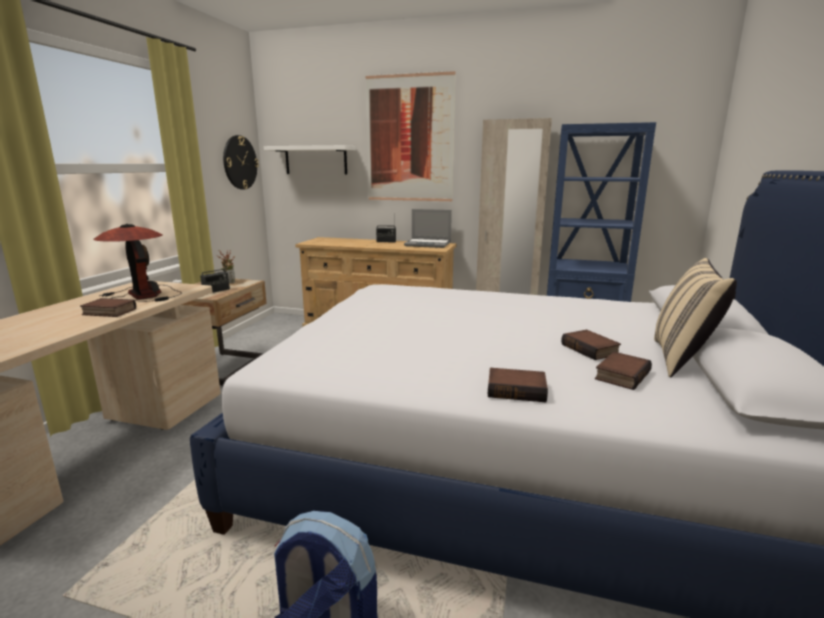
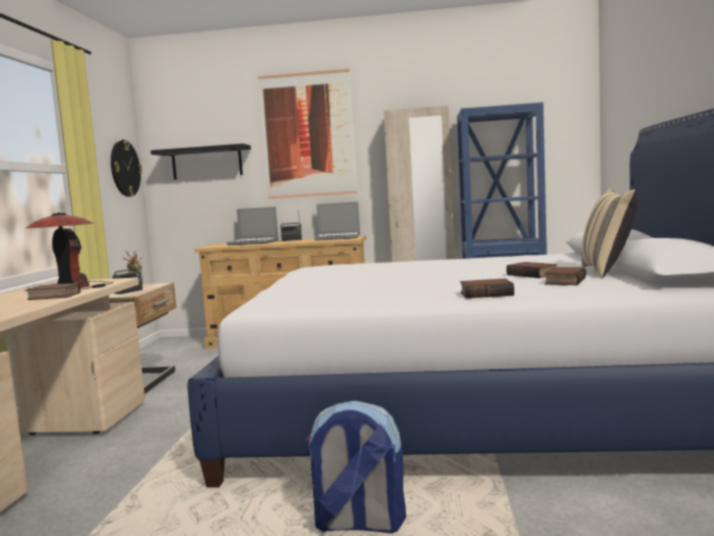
camera: 10 degrees left, 10 degrees down
(316, 160) = (207, 162): white shelf -> black shelf
(351, 241) = (254, 243): none -> laptop

